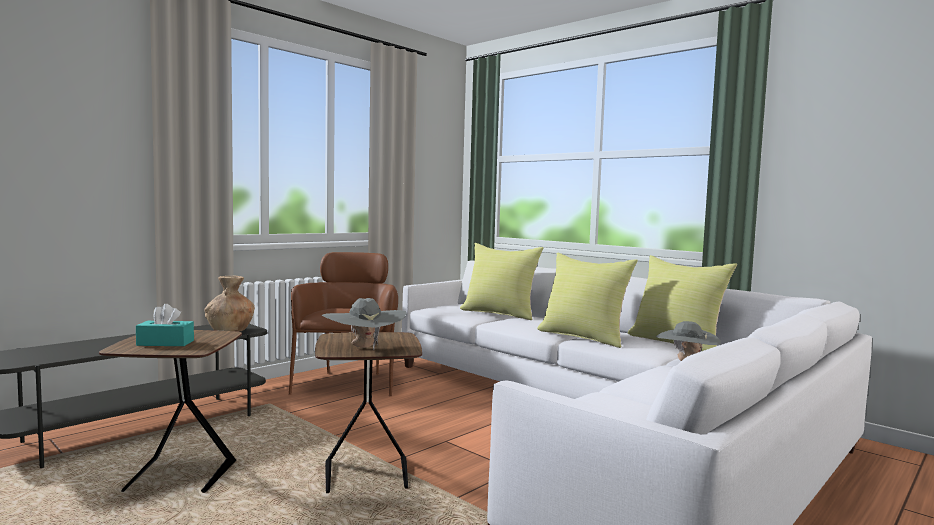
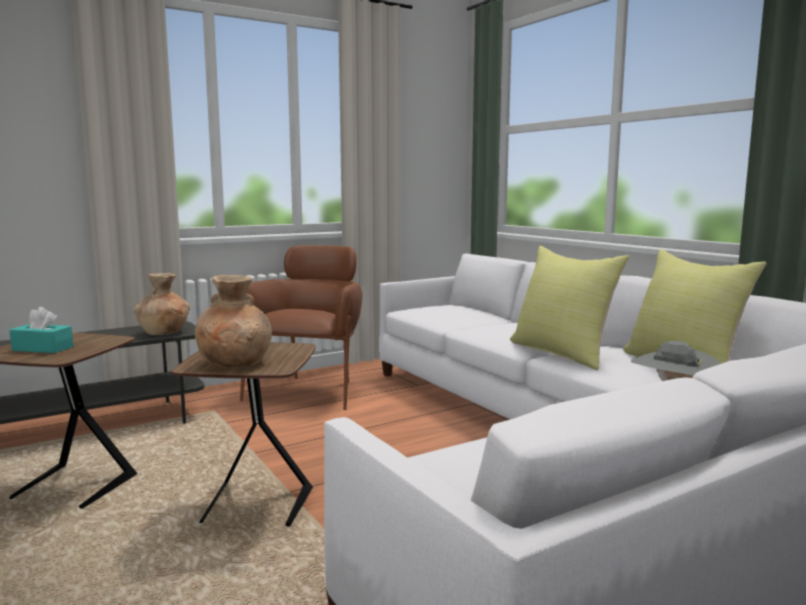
camera: 15 degrees right, 5 degrees up
(364, 348) = (235, 363): grey hat -> brown vase
(500, 313) = (483, 318): yellow pillow -> none

